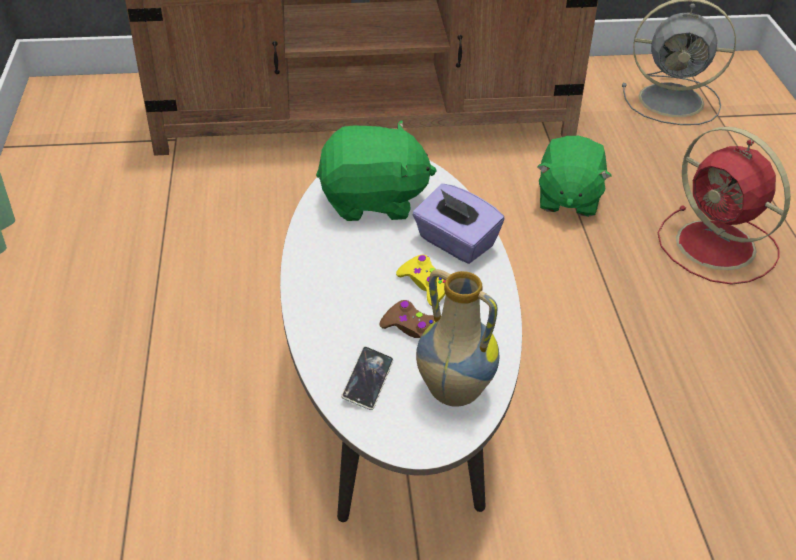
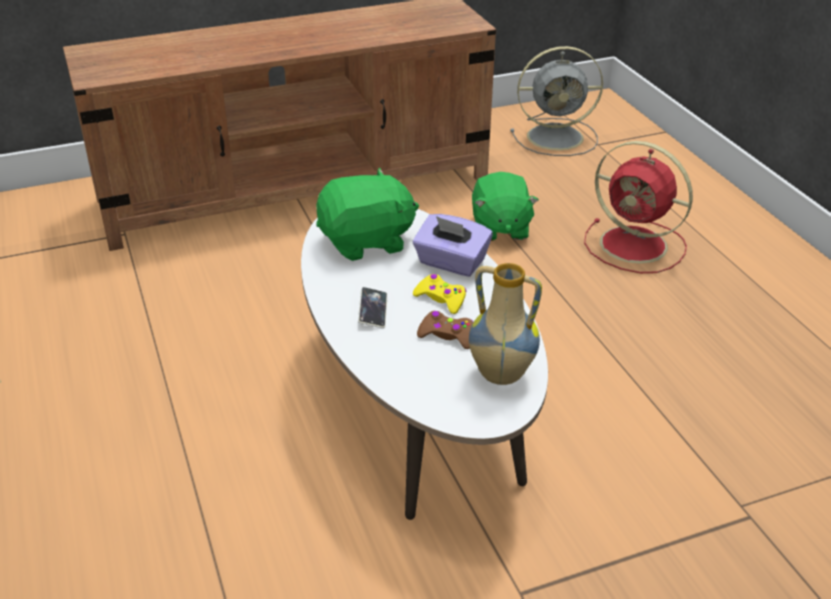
camera: 15 degrees left, 5 degrees down
(368, 381) = (426, 380): phone -> phone (373, 311)

